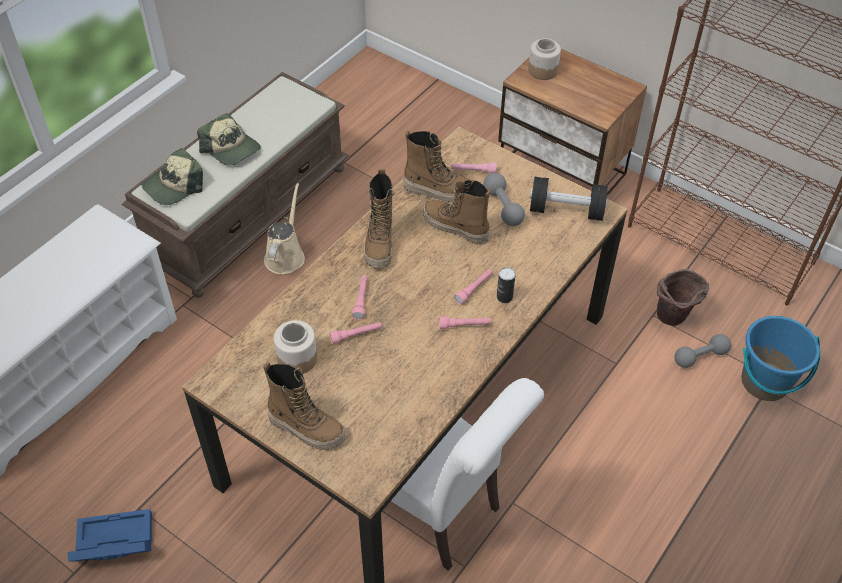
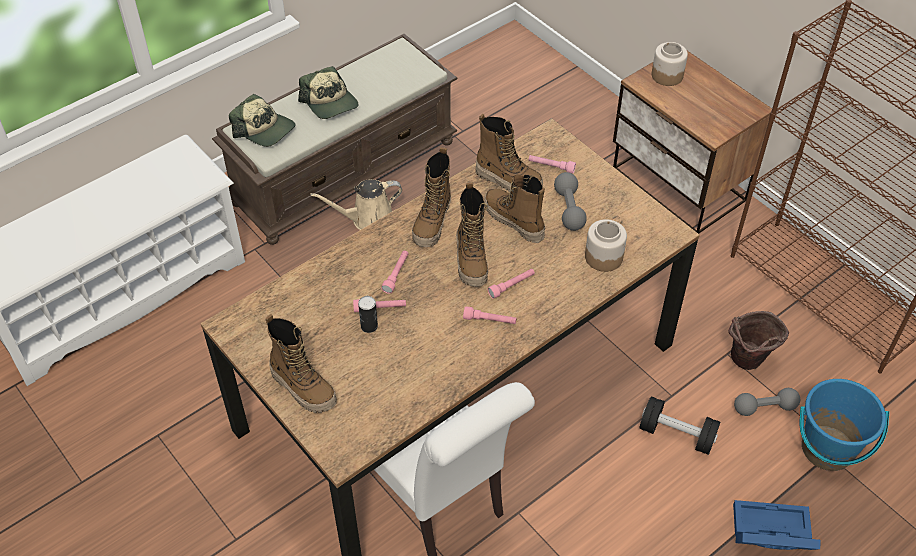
camera: 15 degrees right, 0 degrees up
(112, 544) = (123, 463): blue storage box -> blue storage box (769, 533)
(174, 186) = (264, 129): cap -> cap turned 120 degrees counterclockwise
(285, 255) = (368, 219): beige watering can -> beige watering can turned 135 degrees counterclockwise
(297, 358) = (316, 318): jar -> jar (603, 257)
(428, 272) = (471, 261): none -> boot
(504, 297) = (539, 300): can -> can (369, 326)
(566, 210) = (633, 225): black dumbbell -> black dumbbell (677, 434)

